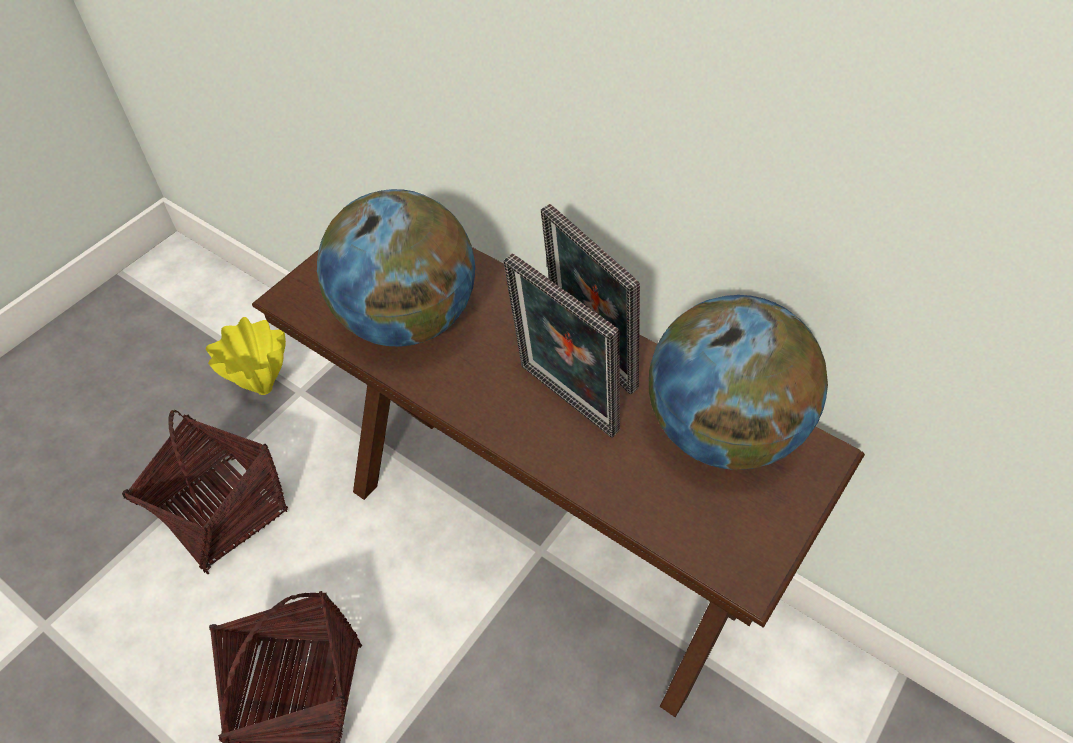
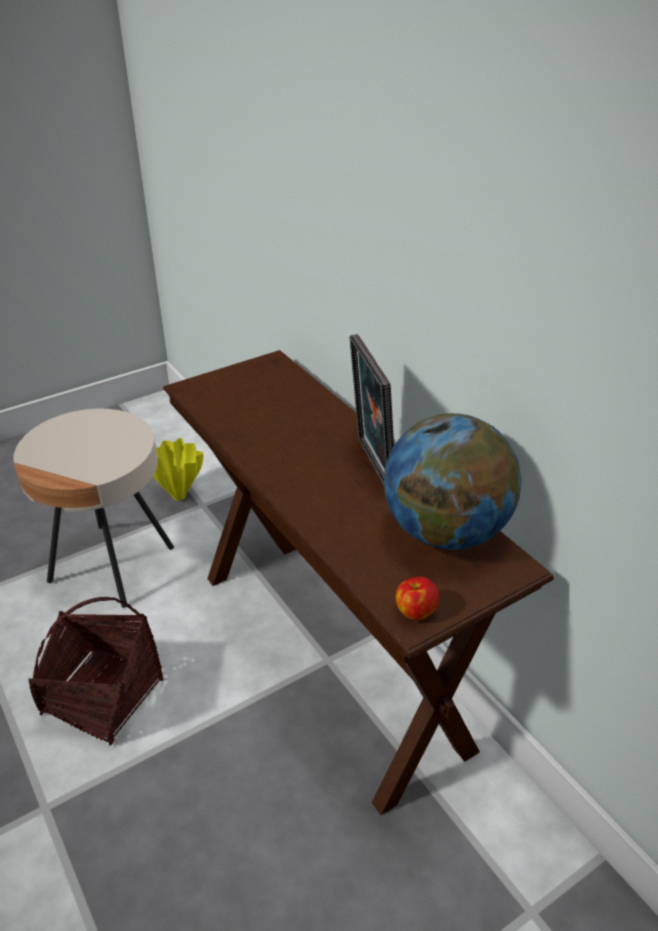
camera: 20 degrees right, 15 degrees down
(222, 512) = (112, 565): basket -> beige side table
(407, 319) = (257, 416): globe -> none
(563, 403) = (336, 486): picture frame -> none
(744, 561) = (415, 611): none -> apple

